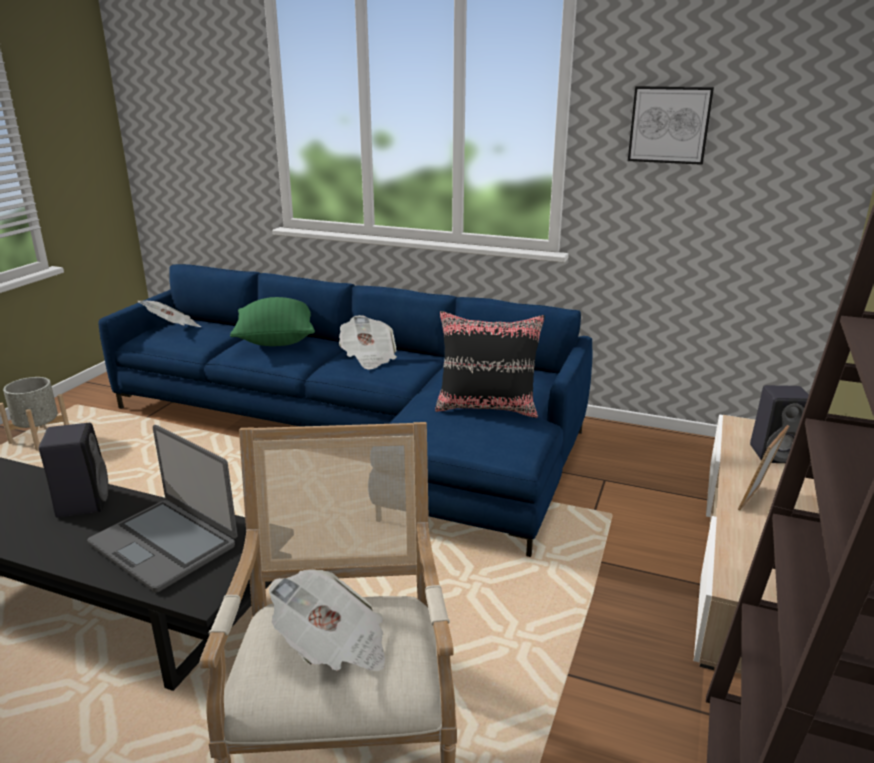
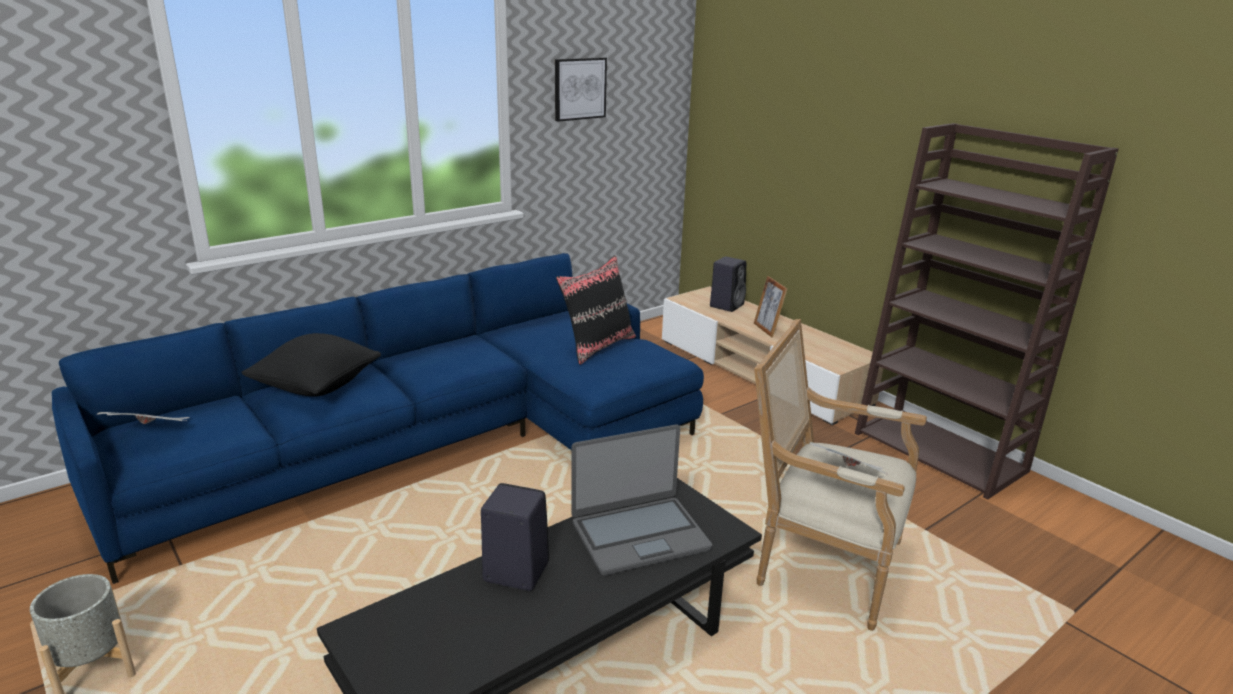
camera: 60 degrees left, 0 degrees up
(276, 341) = (316, 387): green pillow -> black pillow
(368, 357) = (438, 358): newspaper -> none

